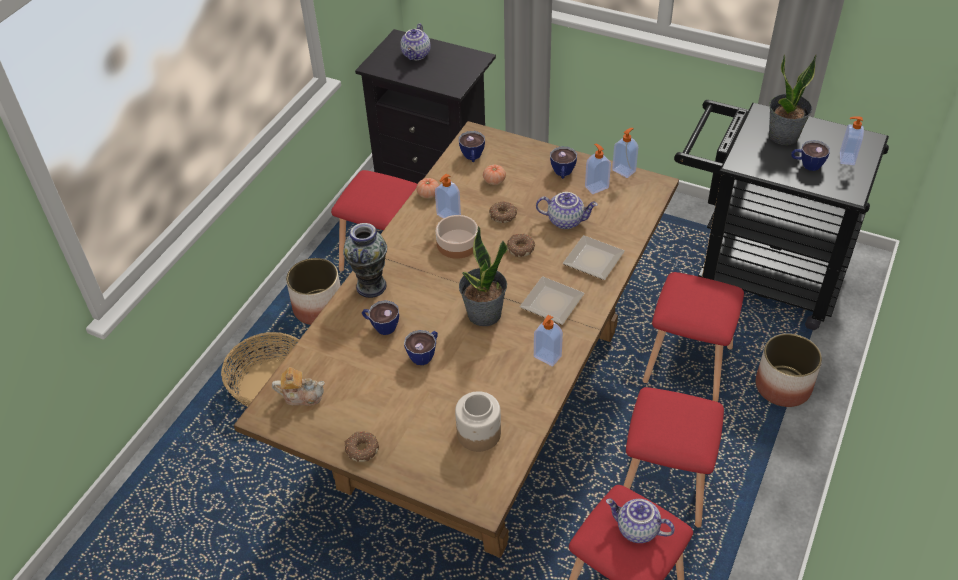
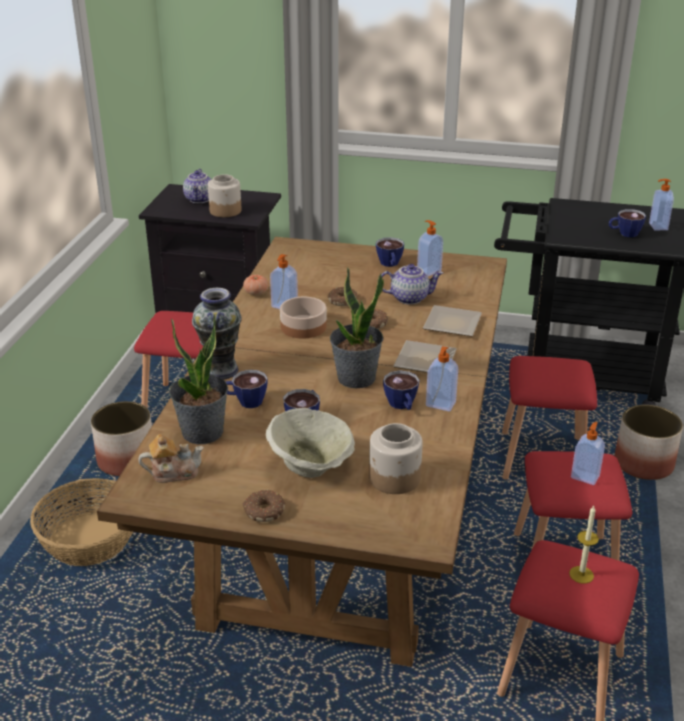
camera: 15 degrees left, 15 degrees down
(413, 409) = (311, 467): none -> beige bowl
(436, 74) = (226, 211): none -> jar
(472, 157) = (291, 261): cup -> cup (402, 406)
(494, 181) = (322, 276): tomato -> none
(624, 170) = (450, 257): soap dispenser -> soap dispenser (585, 476)
(636, 530) = (581, 574): teapot -> candle
(783, 136) = (592, 217): potted plant -> potted plant (203, 432)

